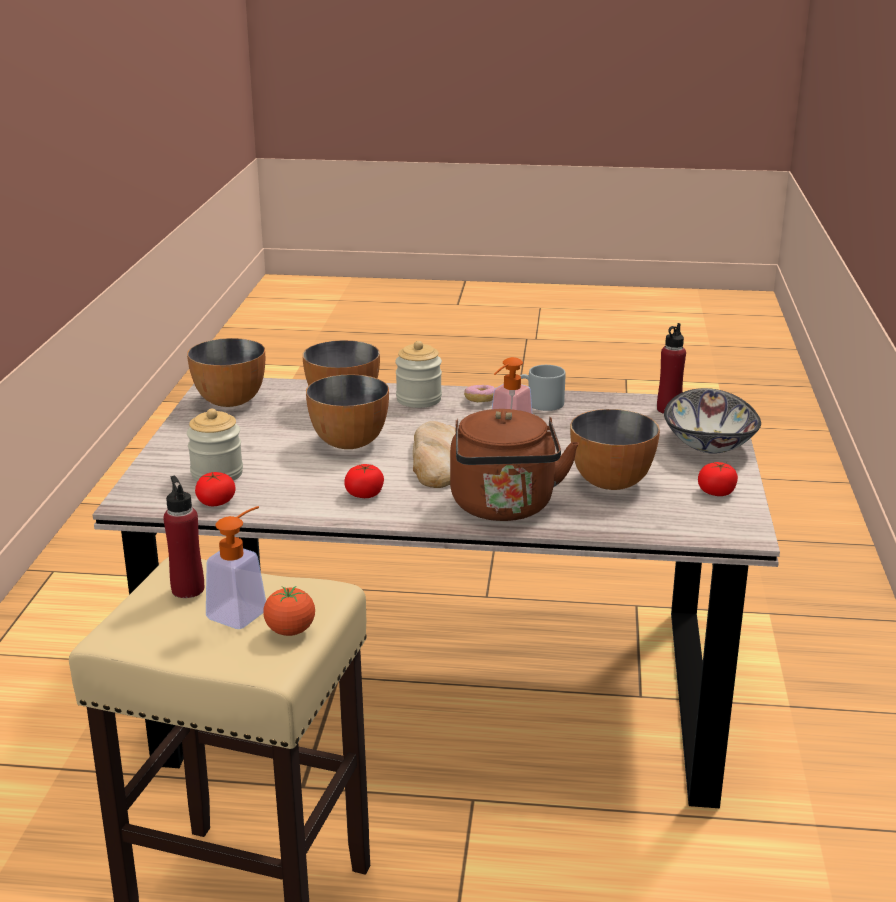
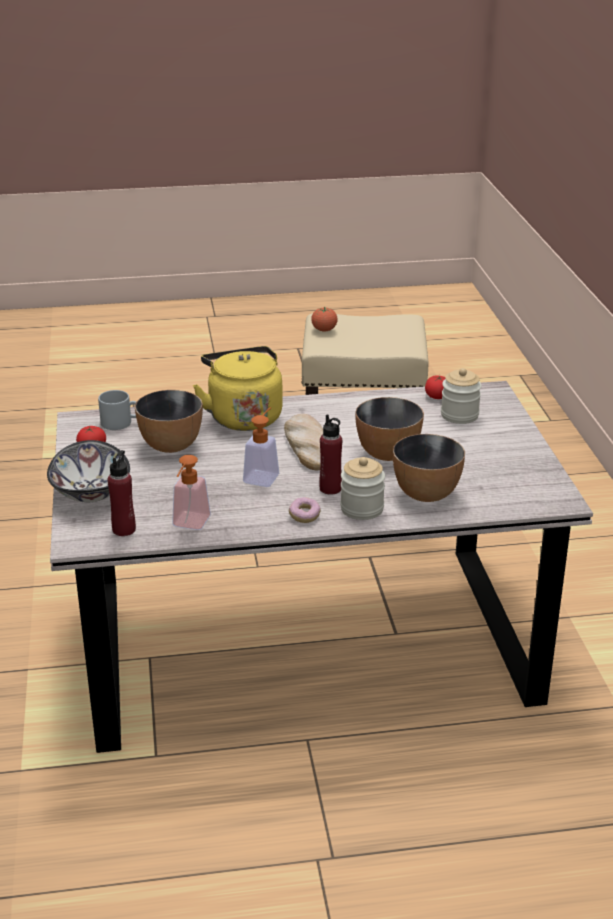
camera: 165 degrees right, 5 degrees up
(188, 589) = (393, 340): red bottle -> red bottle (330, 488)
(231, 401) = (526, 483): bowl -> none
(243, 610) = (356, 336): soap dispenser -> soap dispenser (189, 525)
(364, 494) = (344, 414): tomato -> none
(504, 508) = (243, 416): brown kettle -> yellow kettle
(539, 403) = (248, 520): grey mug -> grey mug (121, 422)

